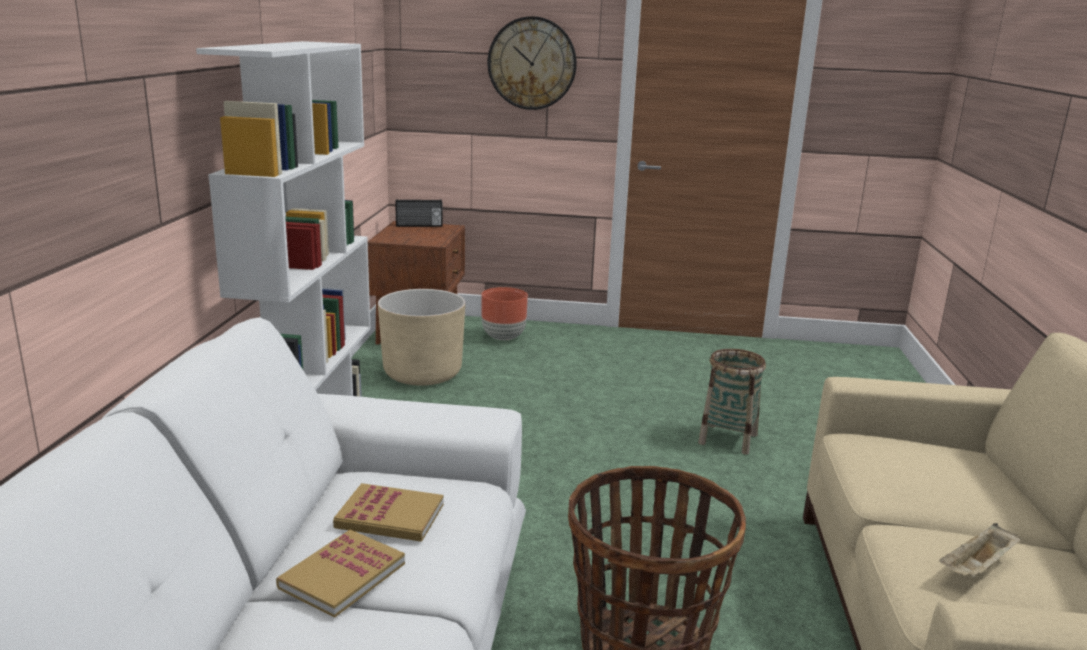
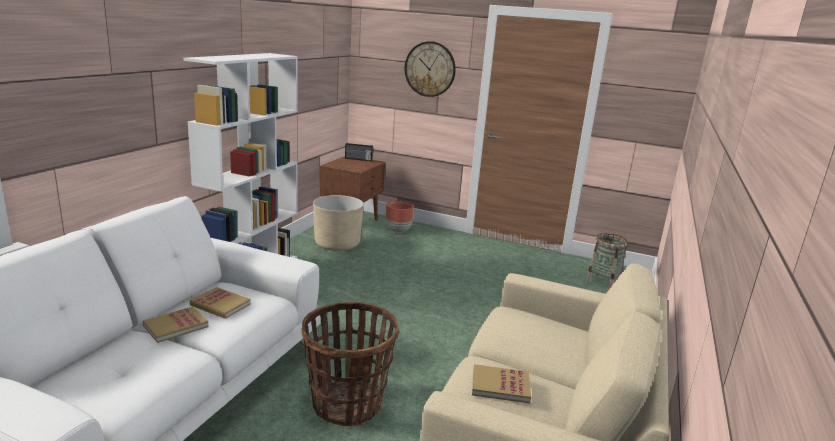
camera: 15 degrees right, 0 degrees up
(728, 439) = (487, 307): basket -> basket (603, 282)
(977, 568) = (500, 386): beige tray -> book

